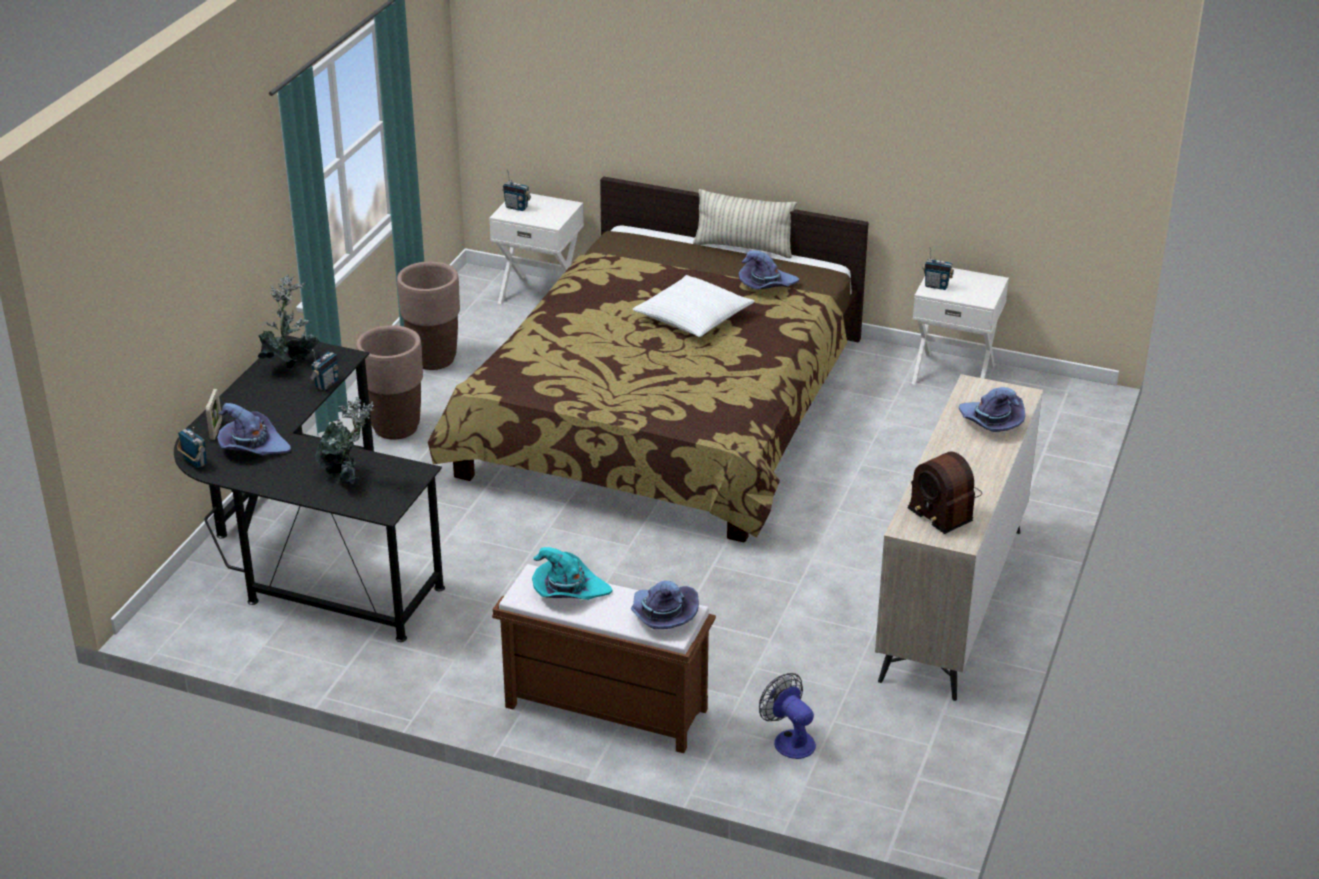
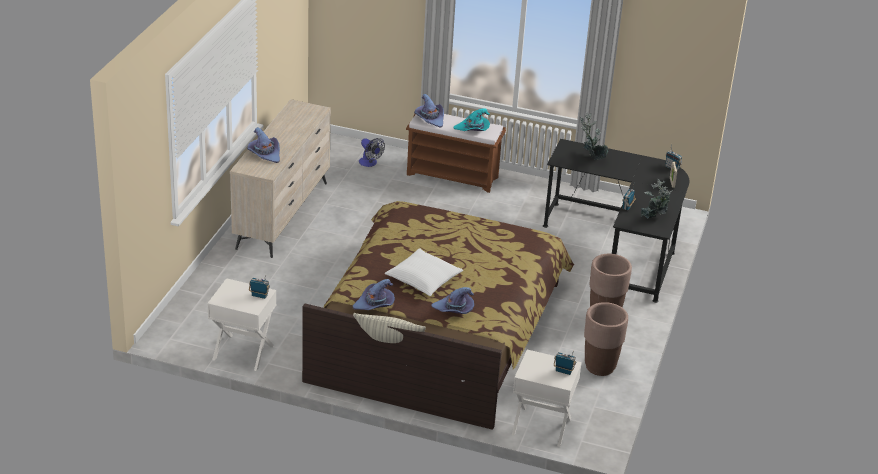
camera: 175 degrees right, 0 degrees up
(252, 446) = (648, 174): purple hat -> purple hat (454, 309)
(943, 506) = (300, 117): radio -> none

